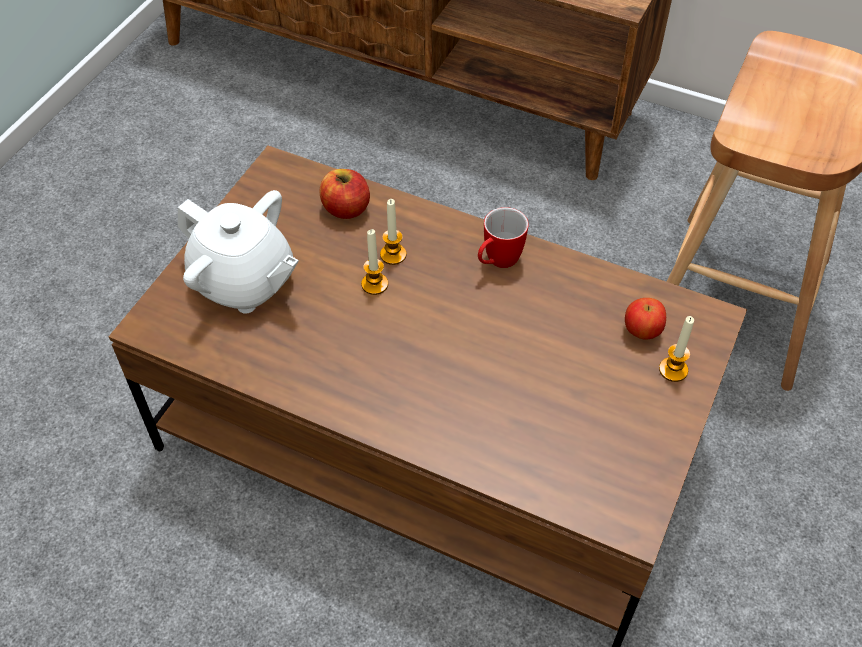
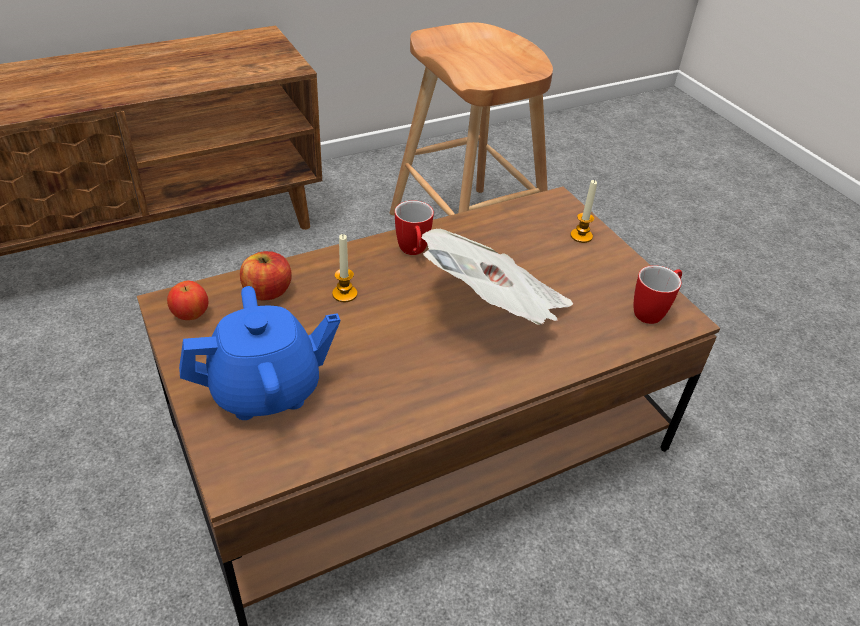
camera: 55 degrees left, 10 degrees down
(244, 282) = (267, 389): white teapot -> blue teapot
(374, 284) = (361, 318): candle -> none
(484, 364) = (495, 308): none -> newspaper
(614, 491) = (653, 312): none -> mug
(642, 331) = (539, 230): apple -> apple (191, 315)

